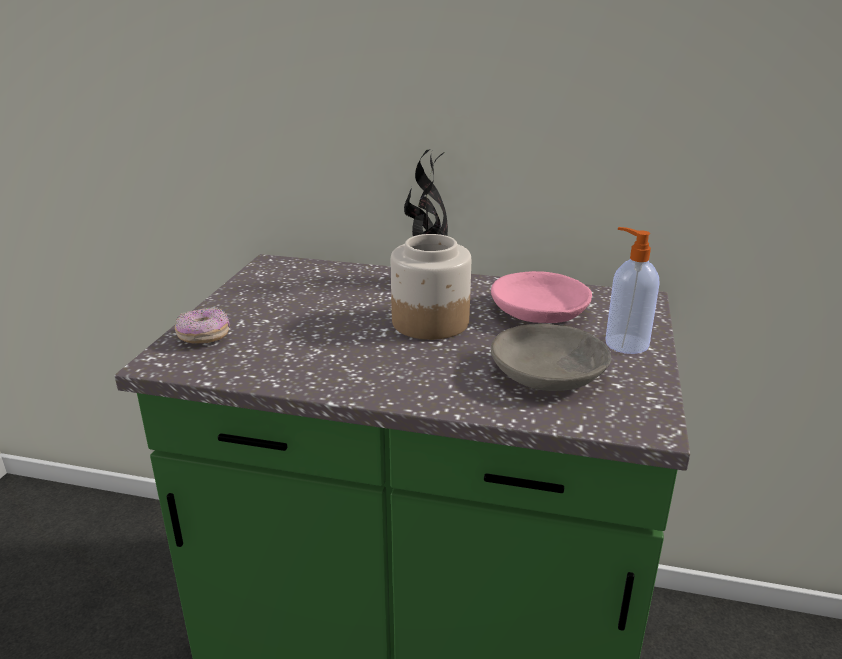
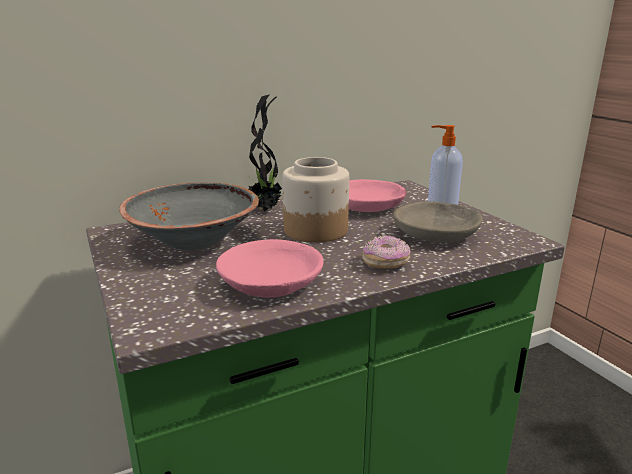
camera: 40 degrees left, 5 degrees down
(204, 337) = (156, 296): donut -> donut (386, 263)
(296, 360) = (269, 283): none -> pink bowl
(312, 294) = (194, 240): none -> grey bowl

